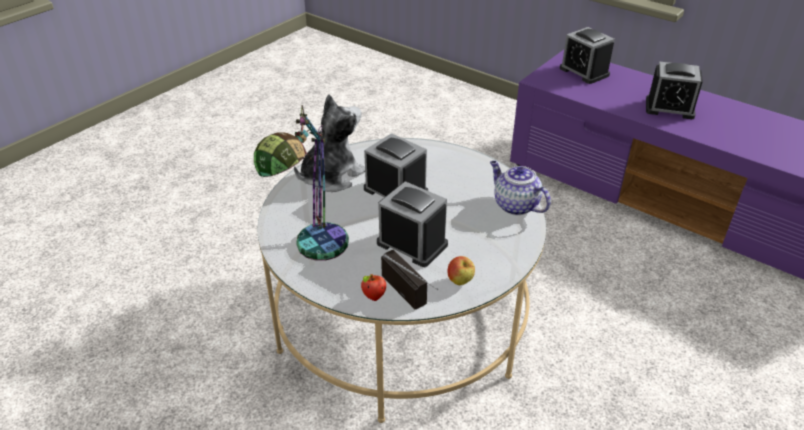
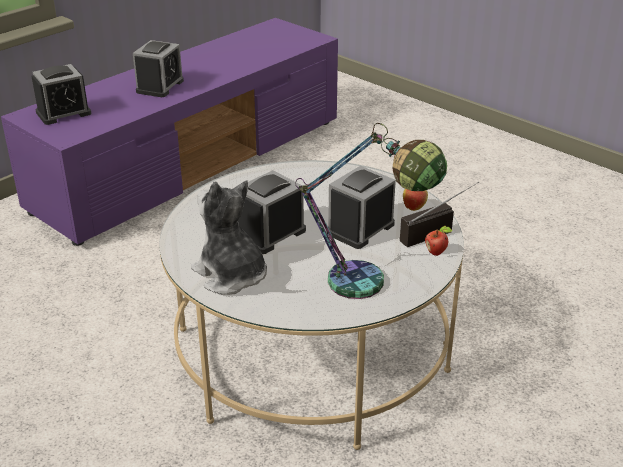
camera: 85 degrees left, 5 degrees down
(515, 205) = (307, 172): teapot -> none

